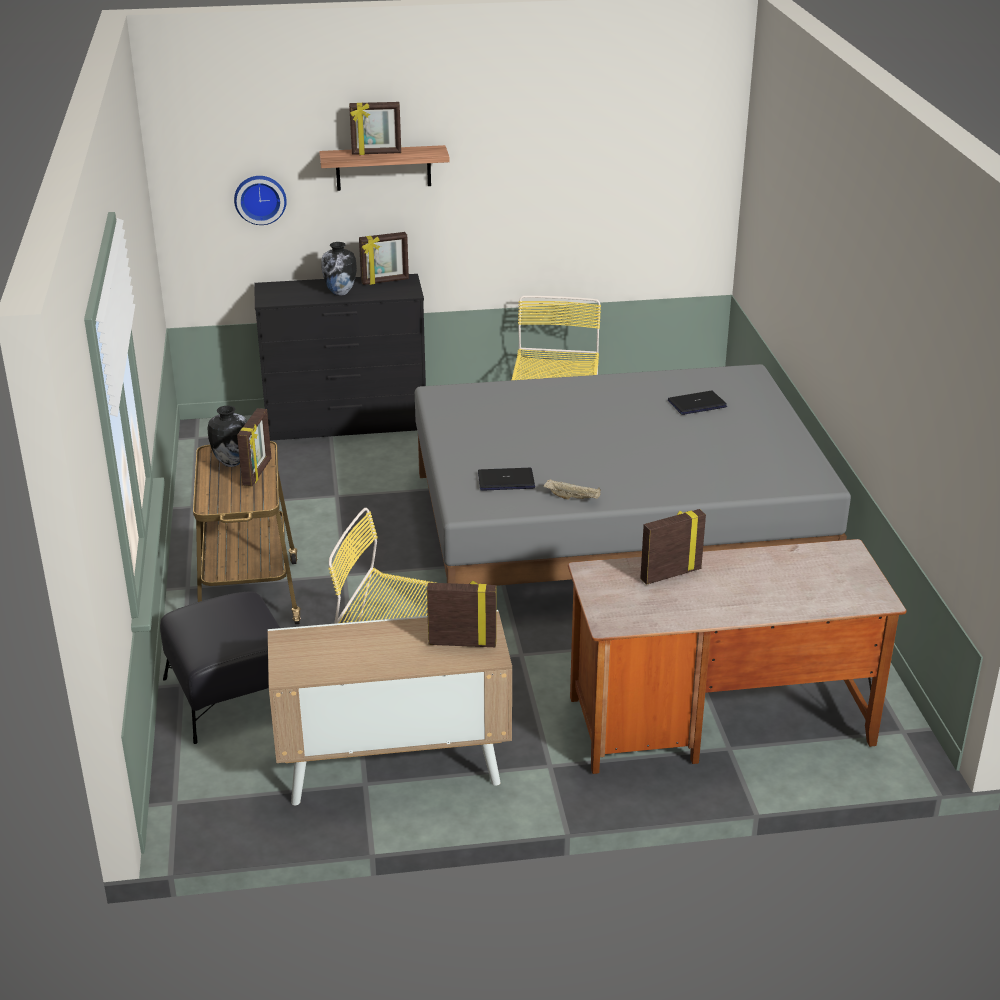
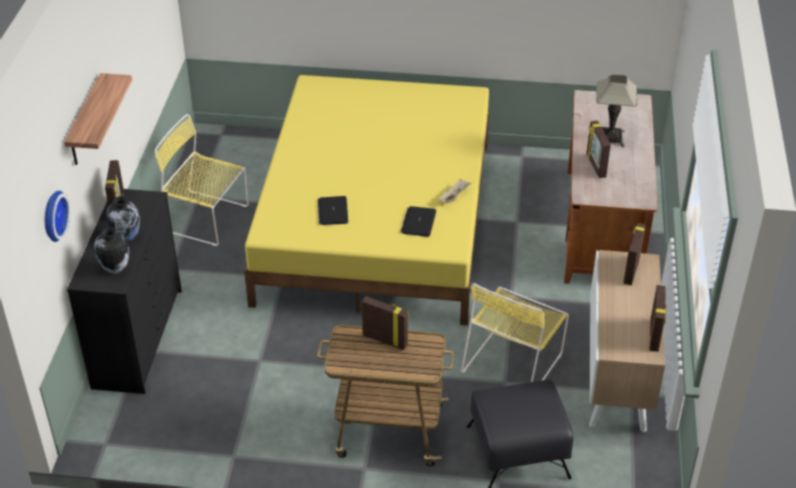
camera: 75 degrees left, 10 degrees up
(231, 462) = (360, 354): vase -> vase (115, 269)
(376, 153) = (97, 111): picture frame -> picture frame (655, 335)
(615, 530) = (377, 221): grey bed -> yellow bed
(697, 404) = (346, 115): laptop -> laptop (333, 211)
(753, 581) = (610, 137): none -> table lamp

